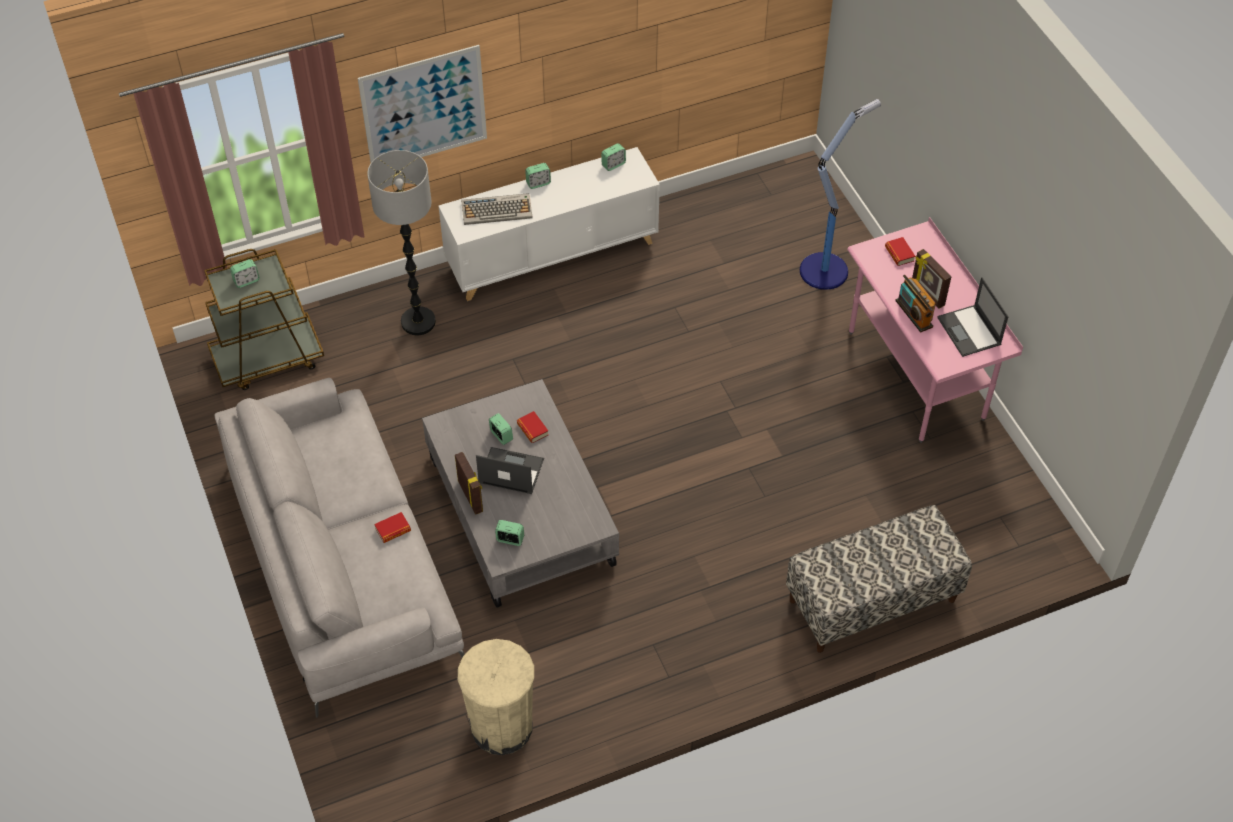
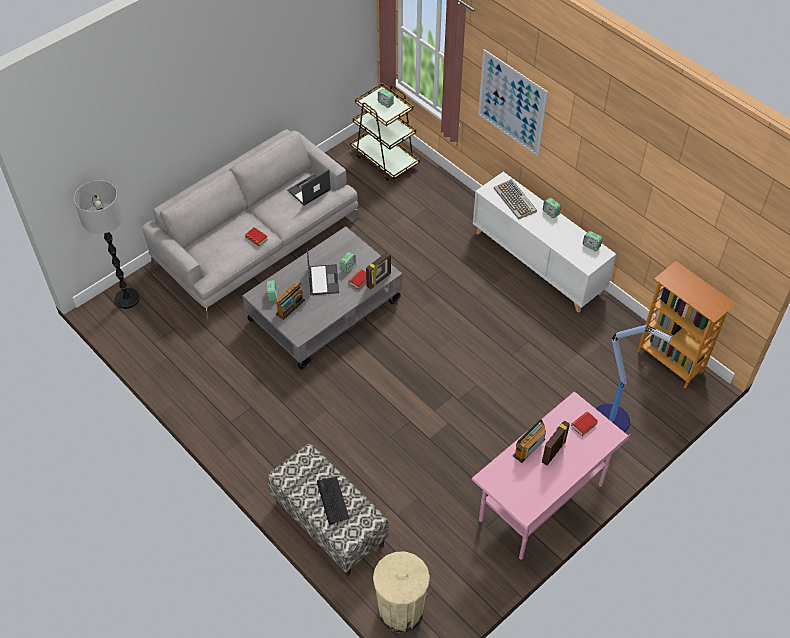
camera: 70 degrees right, 0 degrees up
(418, 322) = (446, 215): floor lamp -> floor lamp (127, 299)
(471, 496) = (297, 267): picture frame -> picture frame (379, 280)
(502, 727) = (169, 349): beige trash can -> beige trash can (400, 611)
(543, 523) = (290, 307): none -> radio
(762, 186) = (671, 361): none -> bookcase
(889, 554) = (332, 500): none -> keyboard
(969, 331) = (529, 488): laptop -> laptop (308, 190)

